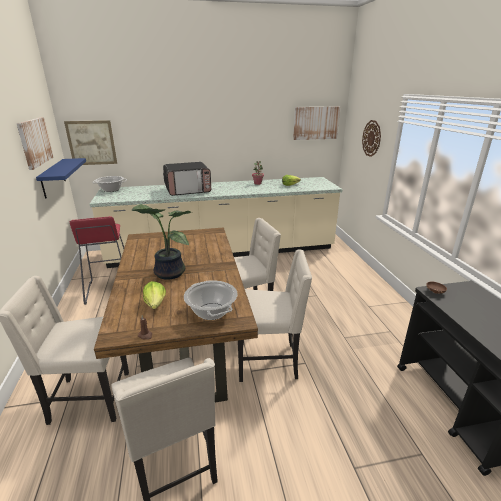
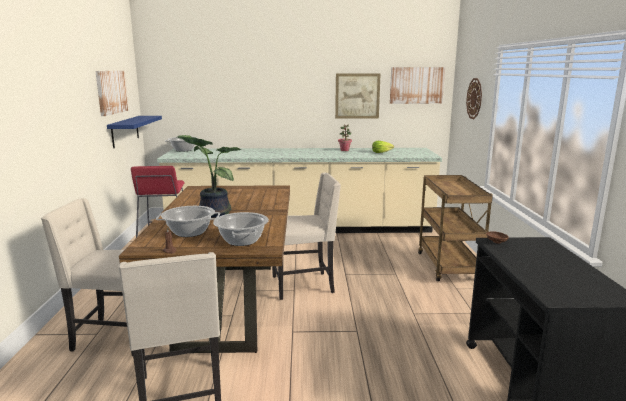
camera: 10 degrees right, 10 degrees down
(91, 143) = (169, 101): picture -> picture (357, 96)
(155, 303) = (190, 232): lettuce -> cooking pot
(188, 190) = (264, 153): microwave -> none
(269, 361) = (316, 325): beige chair -> none
(356, 284) = (449, 267): none -> brown cart

